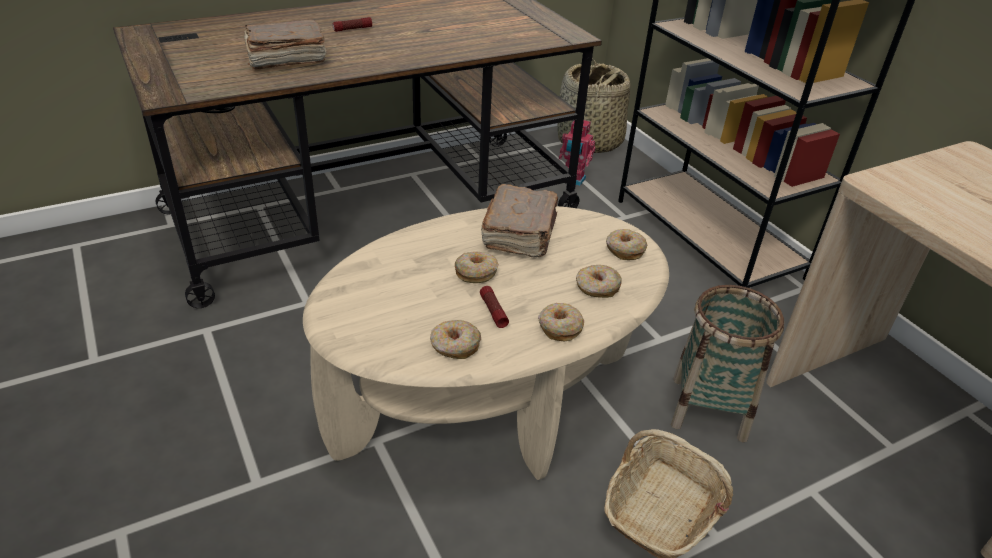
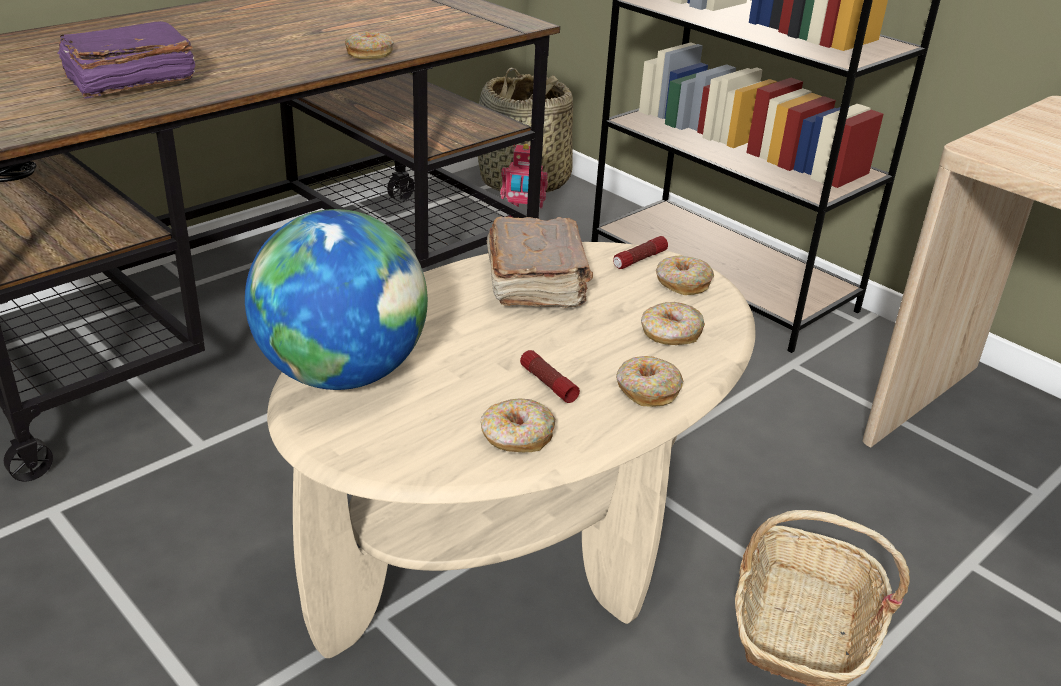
camera: 15 degrees left, 5 degrees down
(285, 59) = (128, 81): brown book -> purple book
(352, 29) = (209, 37): flashlight -> flashlight (639, 260)
(362, 281) = (342, 374): none -> globe
(476, 272) = (500, 339): donut -> donut (369, 53)
(709, 408) = (808, 487): basket -> none

